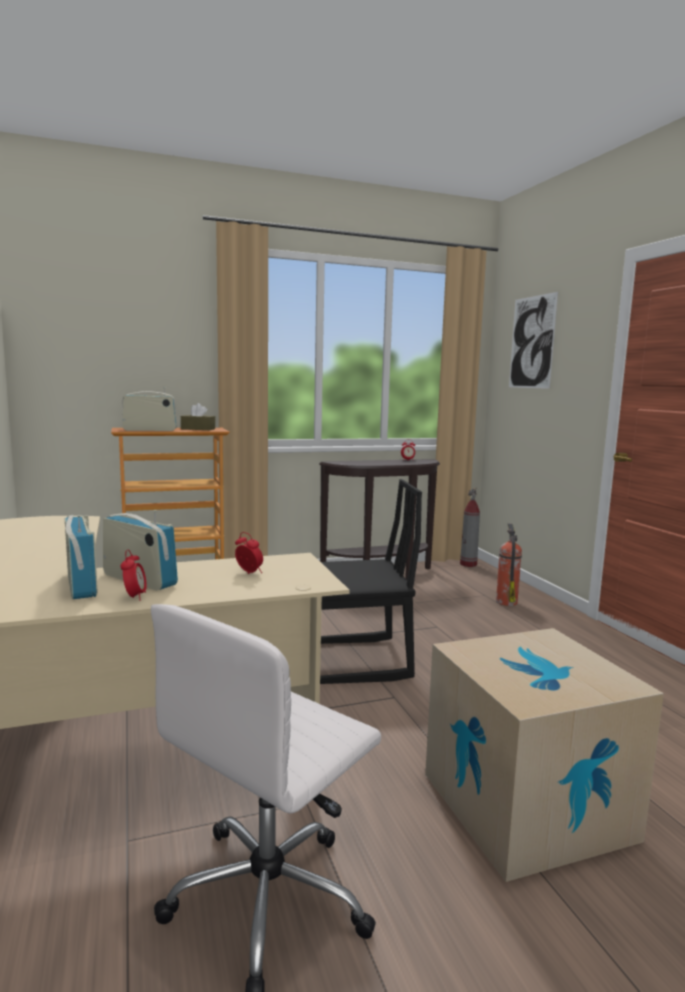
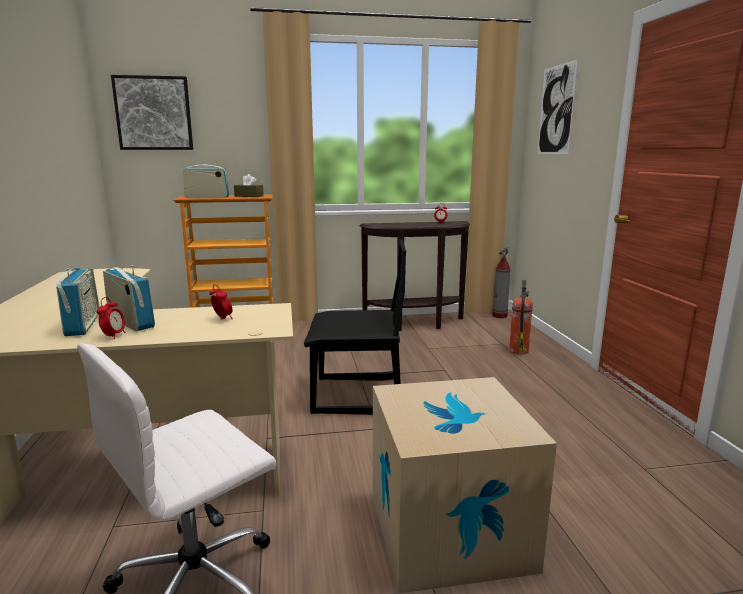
camera: 10 degrees right, 5 degrees up
(78, 329) = (154, 113): none -> picture

